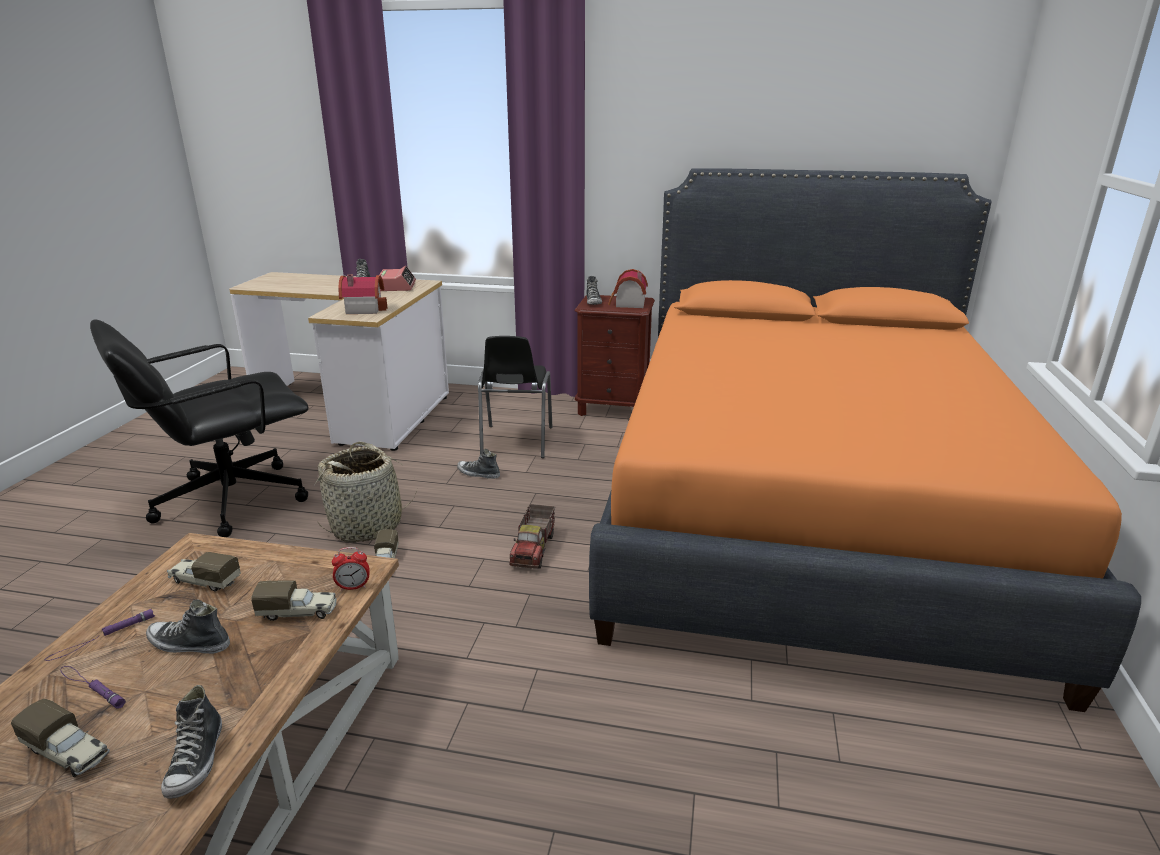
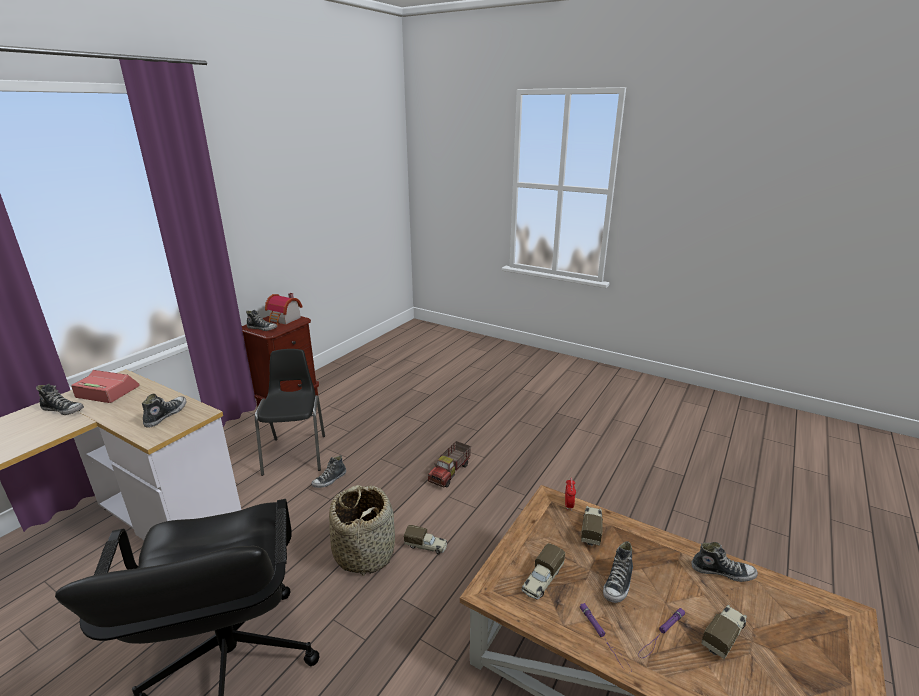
camera: 70 degrees left, 0 degrees up
(363, 309) = (166, 415): toy house -> shoe
(515, 443) = (296, 453): black chair -> black chair turned 120 degrees counterclockwise
(534, 549) = (450, 472): toy truck -> toy truck turned 90 degrees clockwise
(805, 508) = (465, 376): orange bed -> none

